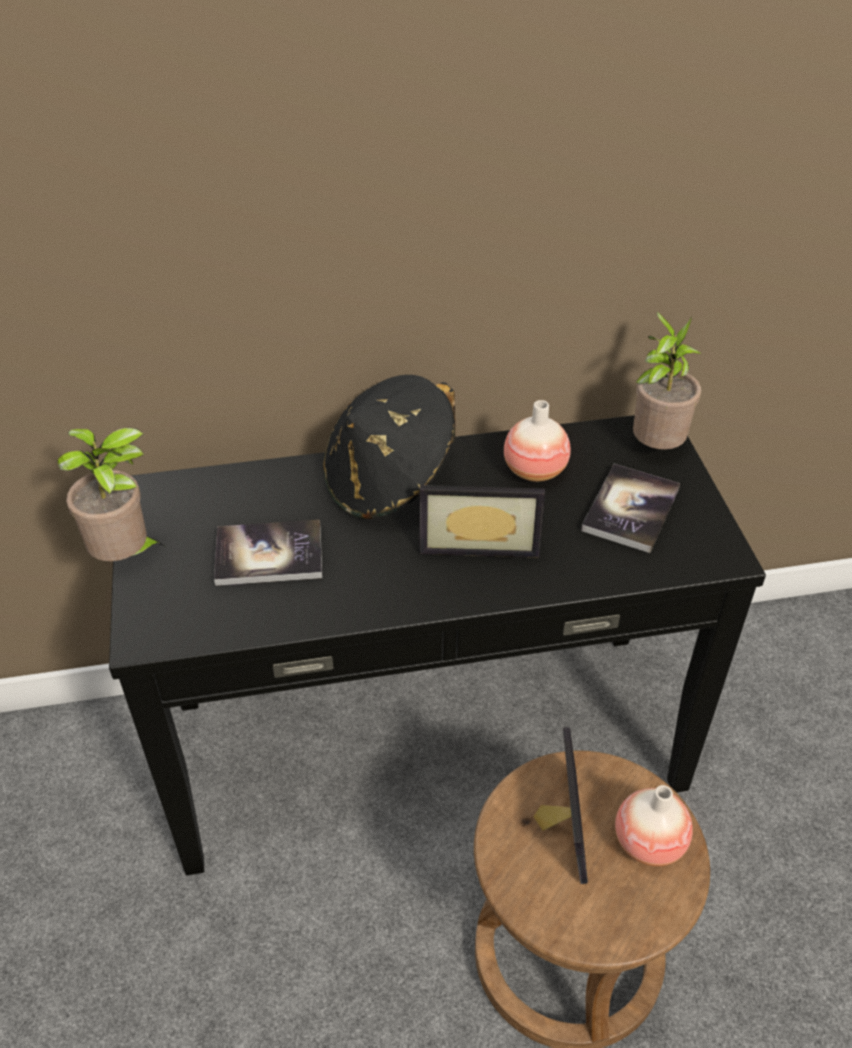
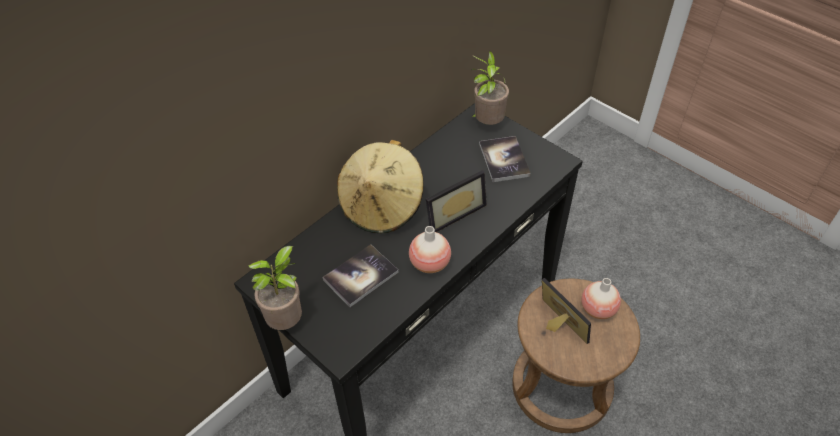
camera: 35 degrees left, 5 degrees up
(389, 481) = (382, 206): black hat -> beige hat
(534, 471) = (445, 163): vase -> vase (430, 263)

